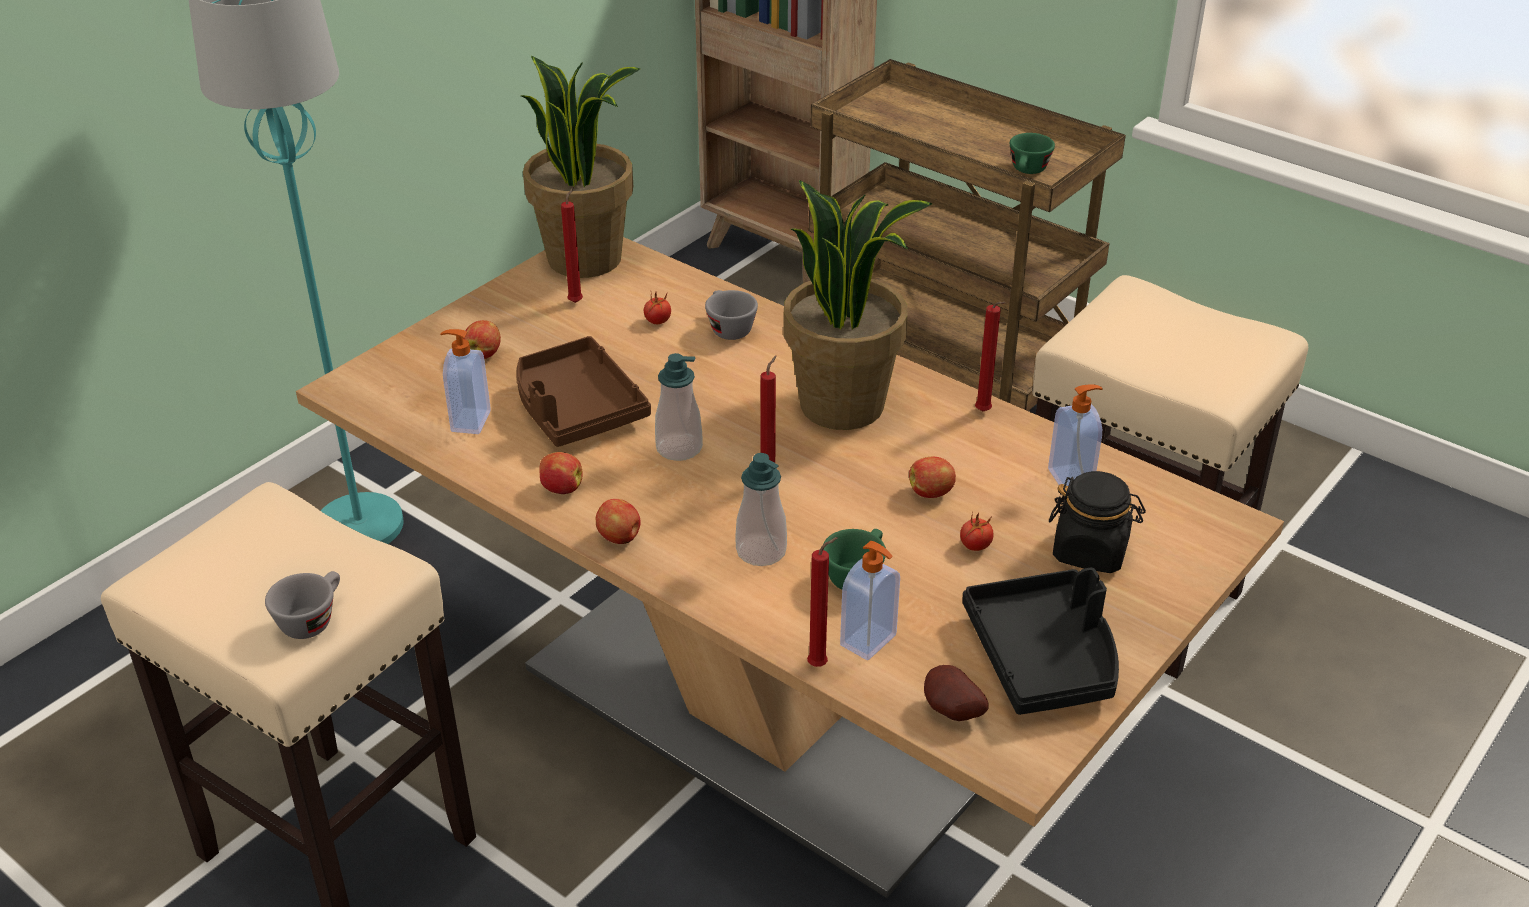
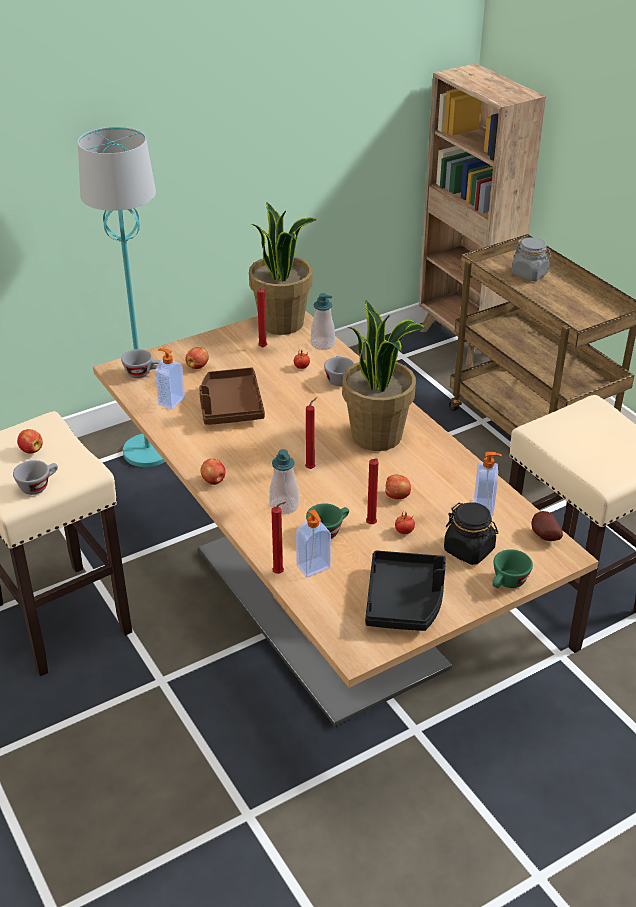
camera: 20 degrees right, 0 degrees up
(394, 384) = (143, 373): none -> grey cup
(561, 489) = (198, 448): apple -> apple (31, 450)
(679, 448) = (272, 440): soap dispenser -> soap dispenser (322, 344)
(920, 118) = (529, 274): none -> grey jar
(950, 712) = (335, 615): potato -> potato (543, 536)
(984, 413) = (457, 458): red candle -> red candle (371, 525)
(1028, 171) = (577, 319): green cup -> green cup (507, 583)

